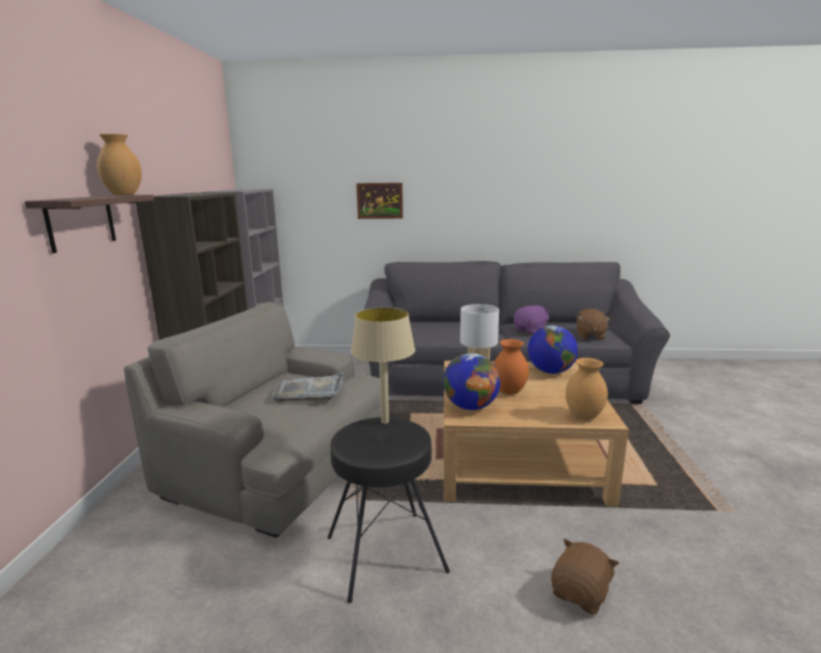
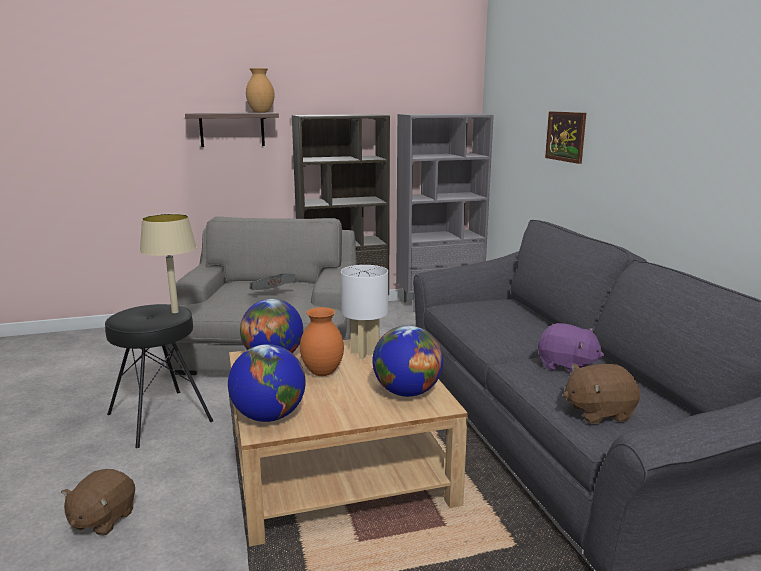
camera: 70 degrees right, 0 degrees up
(309, 391) = (273, 295): grey tray -> newspaper
(581, 594) = (102, 519): brown plush toy -> brown plush toy turned 90 degrees clockwise
(583, 416) = (269, 416): brown vase -> globe

